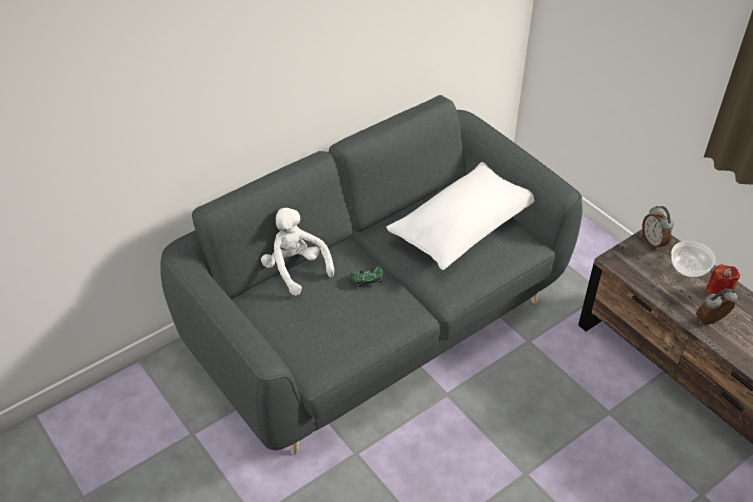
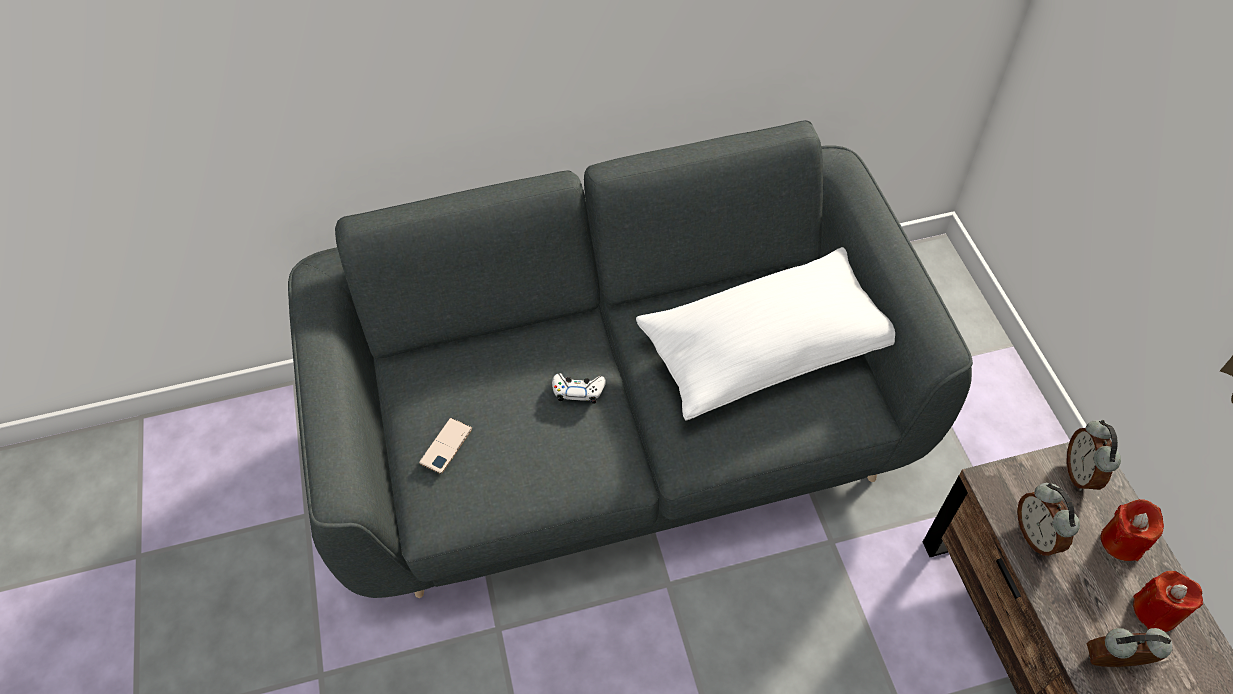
camera: 25 degrees right, 10 degrees up
(295, 269) = (486, 340): white plush toy -> none
(303, 330) = (446, 446): none -> phone
(367, 279) = (578, 390): green game controller -> white game controller
(646, 277) = (1036, 535): none -> alarm clock
(688, 267) = (1122, 541): bowl -> red candle

